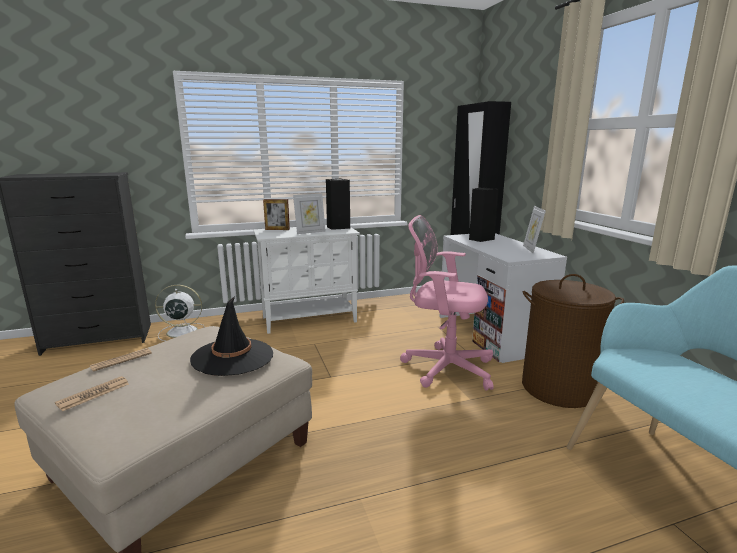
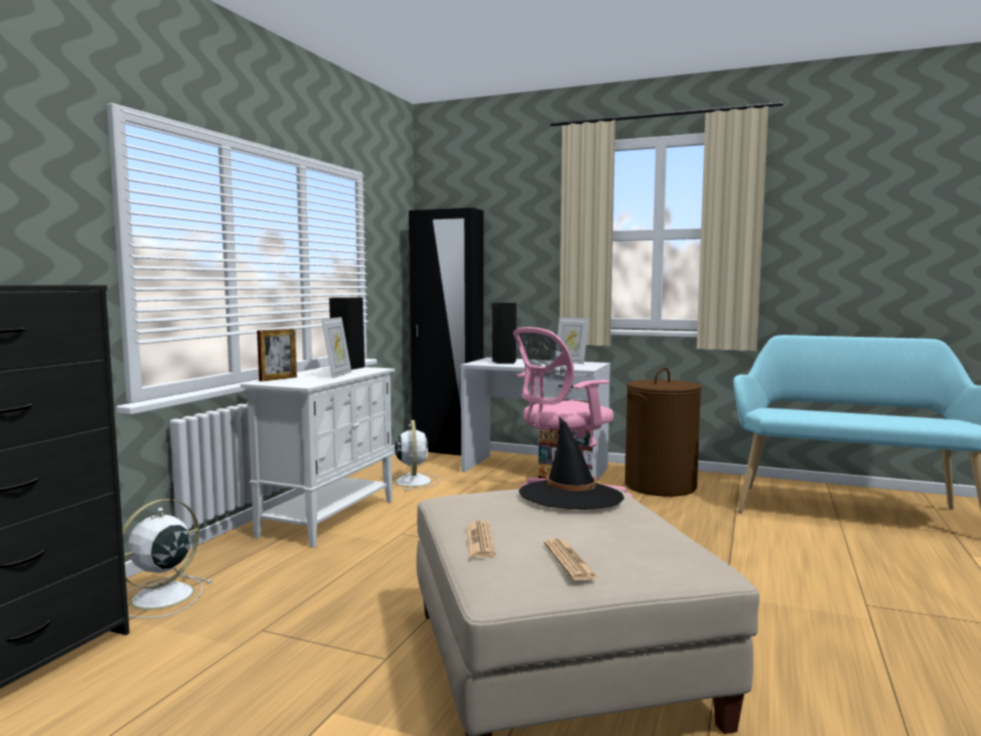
camera: 50 degrees left, 10 degrees down
(397, 313) = (413, 481): none -> white fan

